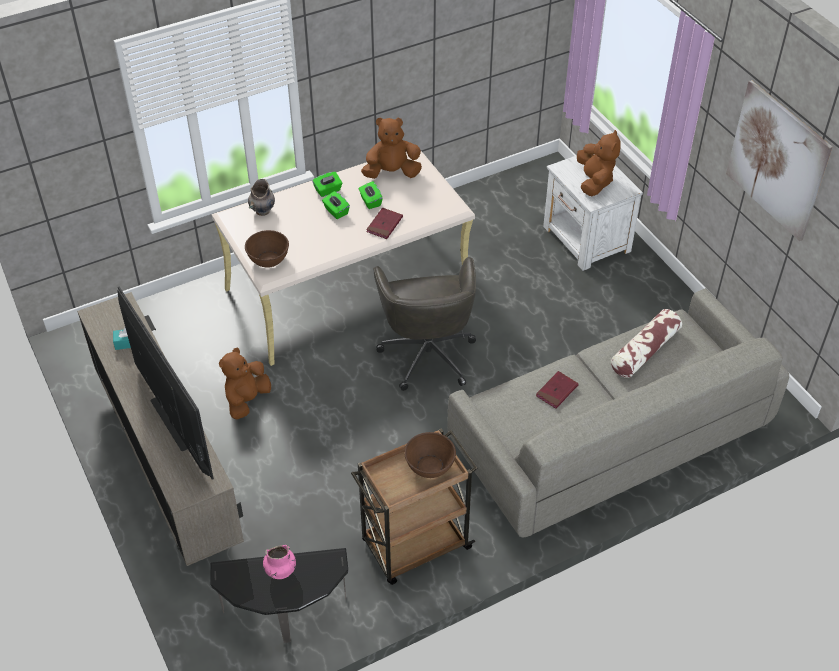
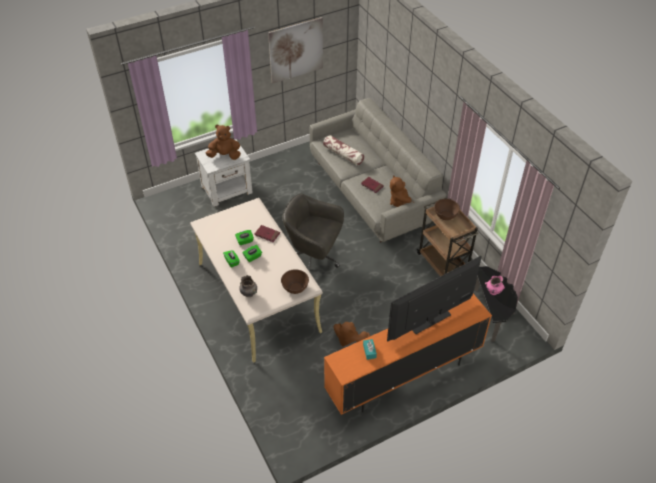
camera: 90 degrees left, 0 degrees up
(169, 467) = (403, 377): beige tv stand -> orange tv stand
(392, 173) = (218, 231): brown plush toy -> brown plush toy (400, 202)
(427, 353) = (313, 259): grey office chair -> grey office chair turned 150 degrees counterclockwise

